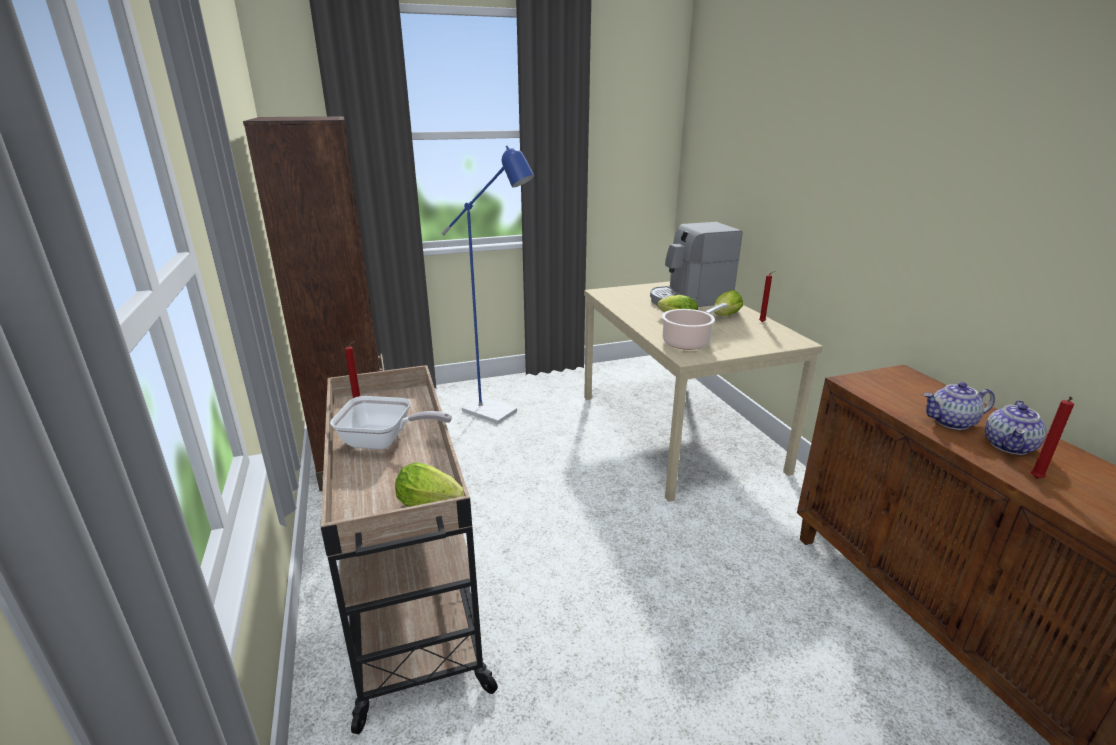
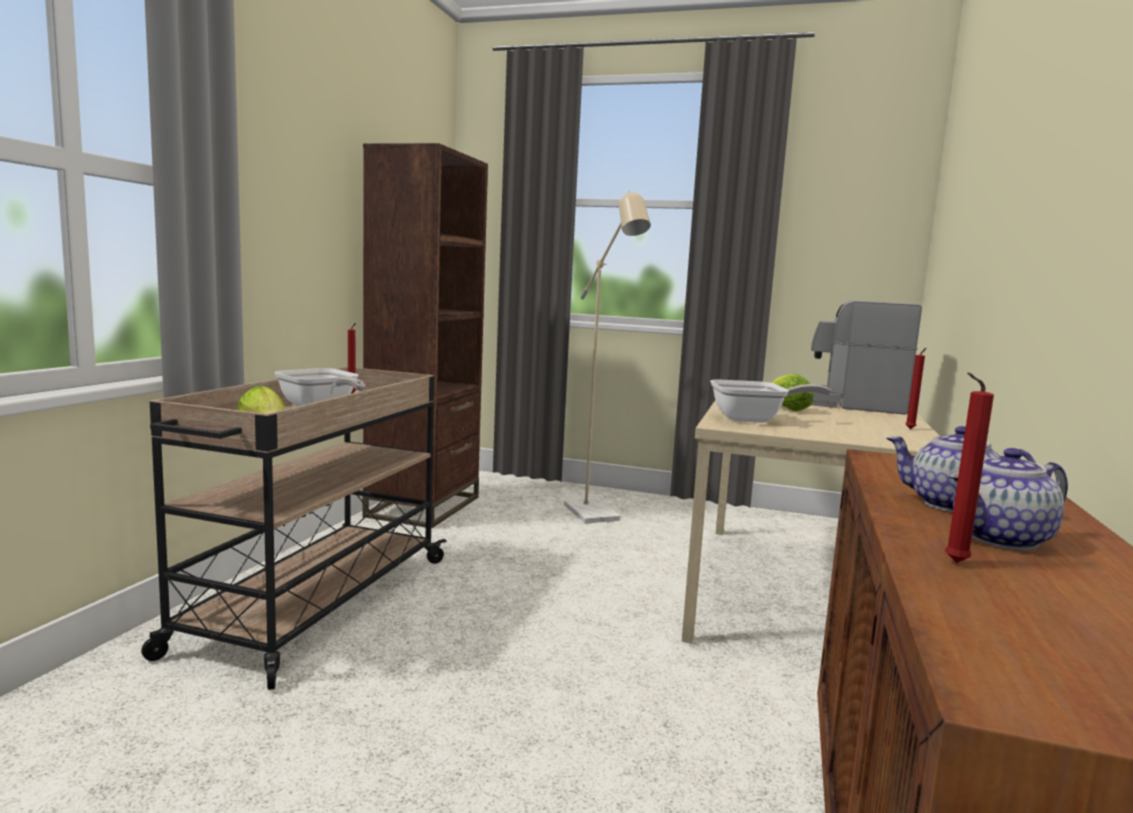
camera: 35 degrees right, 15 degrees down
(497, 414) = (596, 516): blue floor lamp -> beige floor lamp
(688, 342) = (754, 419): cooking pot -> frying pan
(724, 316) = (862, 418): lettuce -> none

